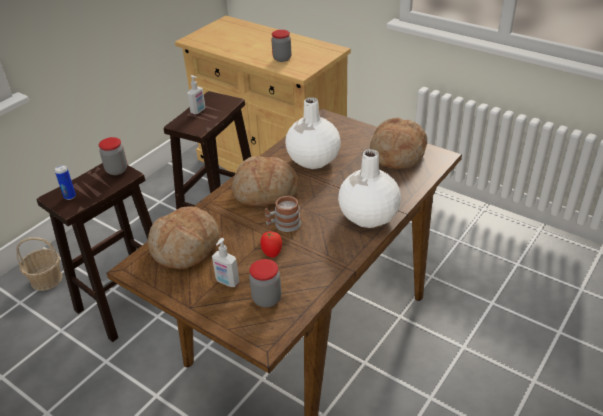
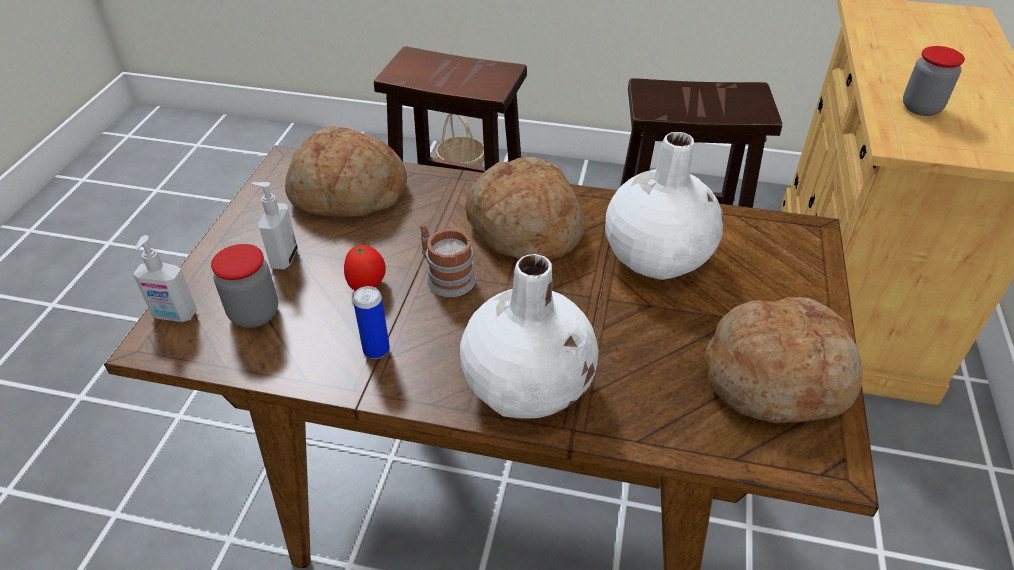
camera: 65 degrees right, 5 degrees up
(70, 196) = (420, 66): can -> can (376, 350)
(117, 170) = (497, 78): jar -> none
(198, 111) = (701, 93): soap dispenser -> soap dispenser (174, 315)

